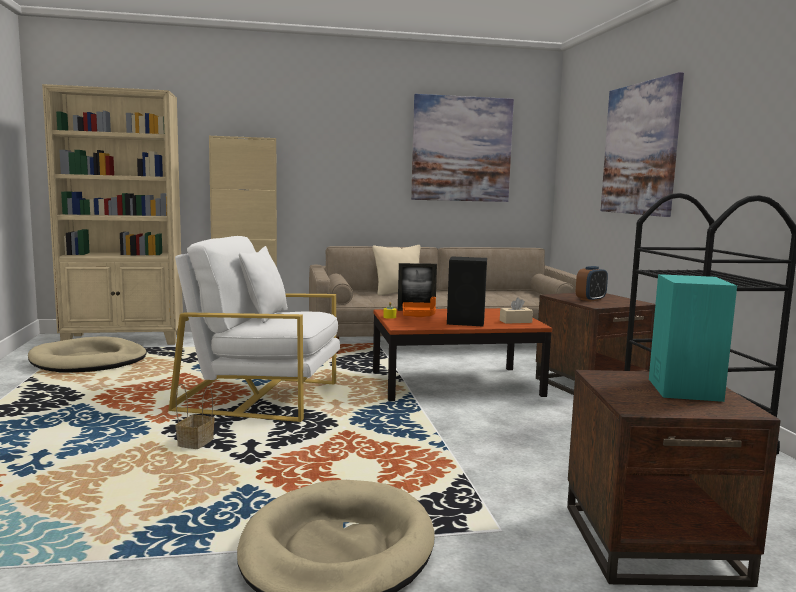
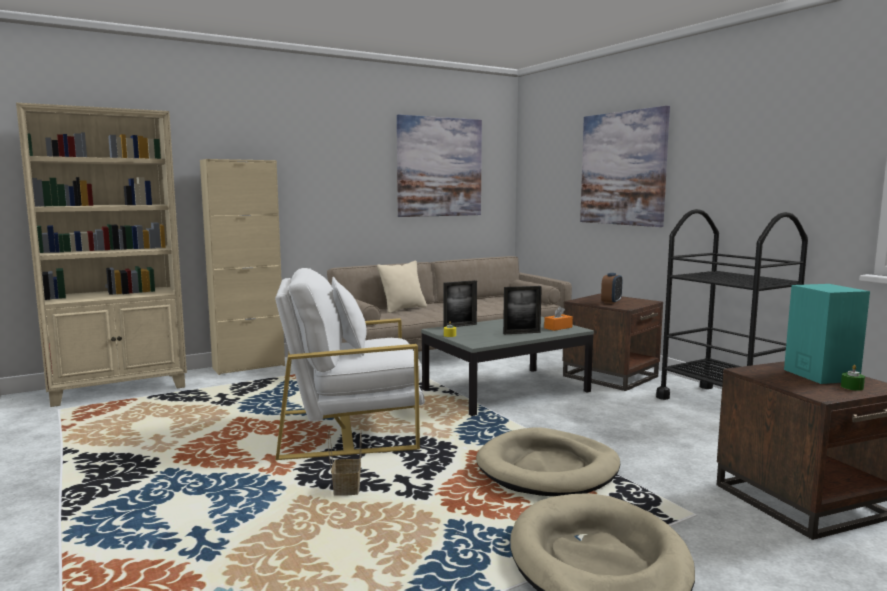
camera: 20 degrees left, 0 degrees up
(89, 361) = (109, 419): beige dog bed -> beige dog bed (548, 468)
(419, 316) = (472, 331): orange tray -> none
(455, 384) = (506, 390): brown coffee table -> grey coffee table
(467, 322) = (521, 333): black speaker -> picture frame
(515, 321) = (558, 327): beige tissue box -> orange tissue box
(696, 406) = (852, 387): none -> green candle

